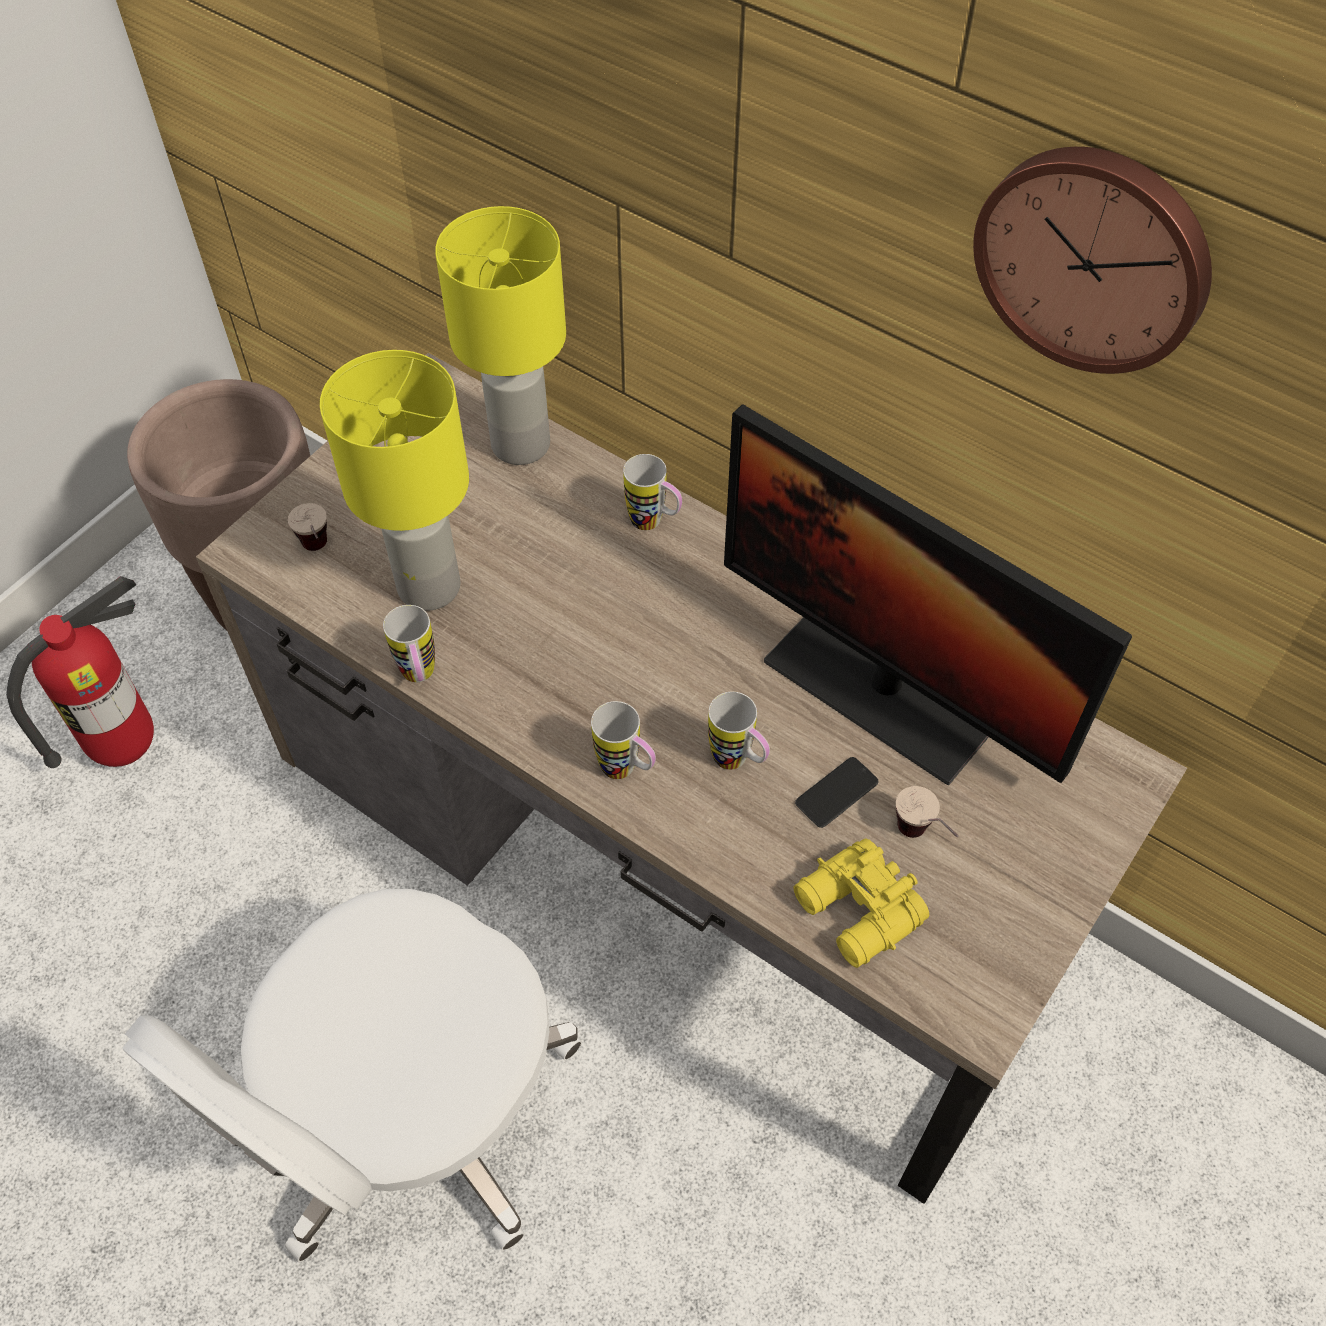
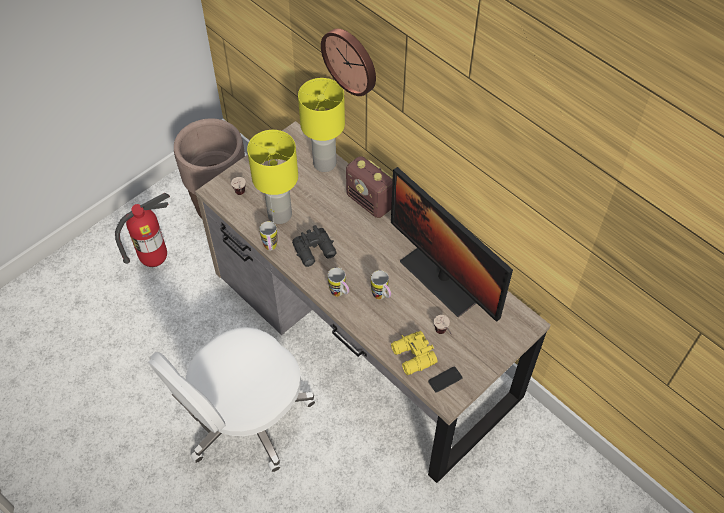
camera: 10 degrees right, 0 degrees up
(540, 667) = (315, 251): none -> black binoculars
(654, 523) = (370, 202): mug -> radio
(836, 793) = (415, 313): phone -> phone (445, 379)
(1094, 256) = (509, 139): wall clock -> wall clock (351, 60)

